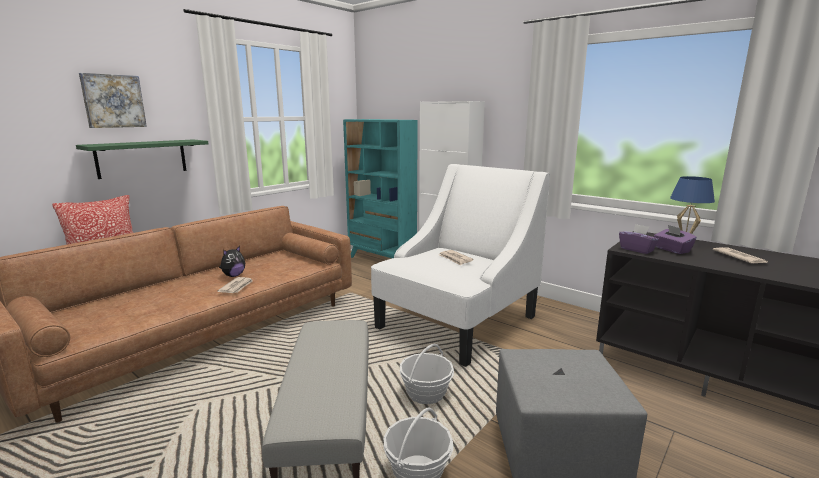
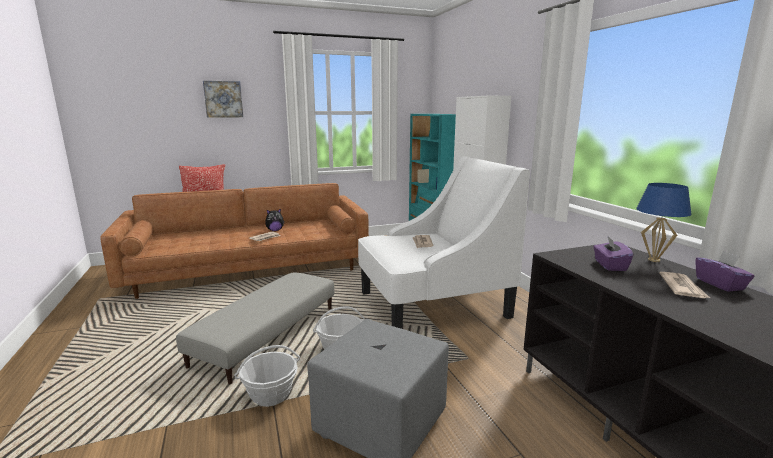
camera: 30 degrees right, 0 degrees up
(142, 158) = (240, 139): green shelf -> none
(637, 249) = (566, 258): purple tissue box -> purple tissue box (720, 284)

